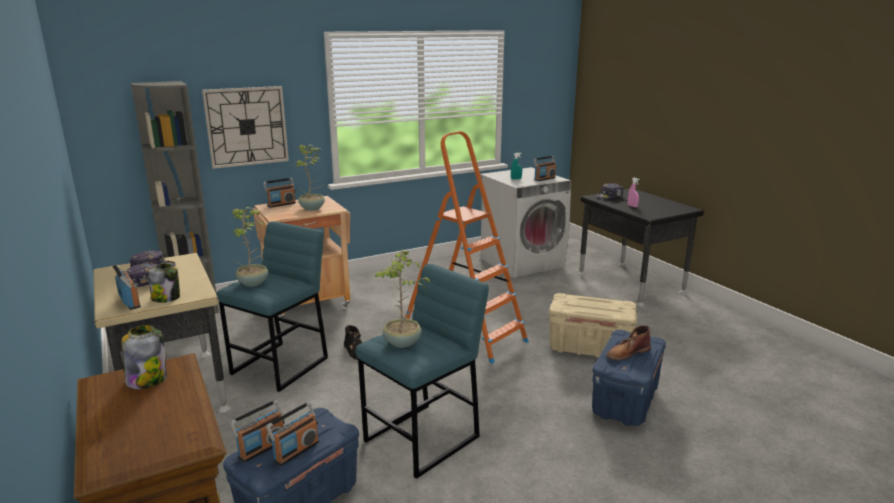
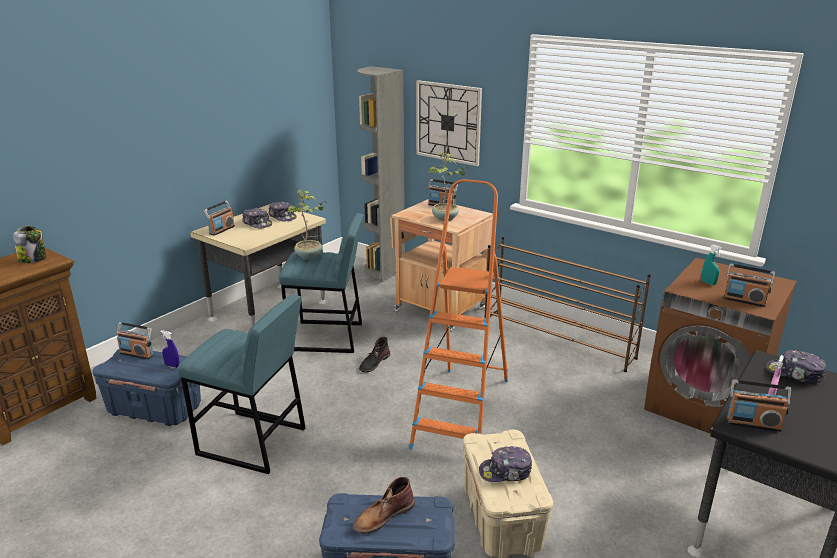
camera: 65 degrees right, 5 degrees up
(166, 298) = (233, 237): jar -> none
(296, 451) = (136, 367): radio -> radio (753, 423)
(320, 424) = (172, 366): none -> blue spray bottle
(402, 343) = (225, 343): potted plant -> none
(409, 277) = (557, 341): none -> brown shoe rack
(522, 262) = (707, 404): white washing machine -> brown washing machine
(599, 306) = (505, 472): none -> cap
(627, 353) = (383, 516): brown boot -> brown boot turned 75 degrees counterclockwise

